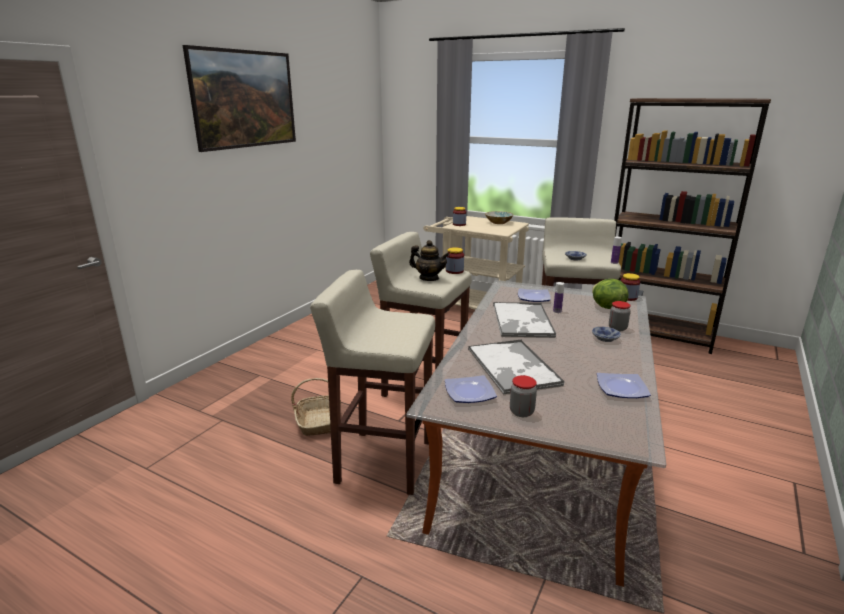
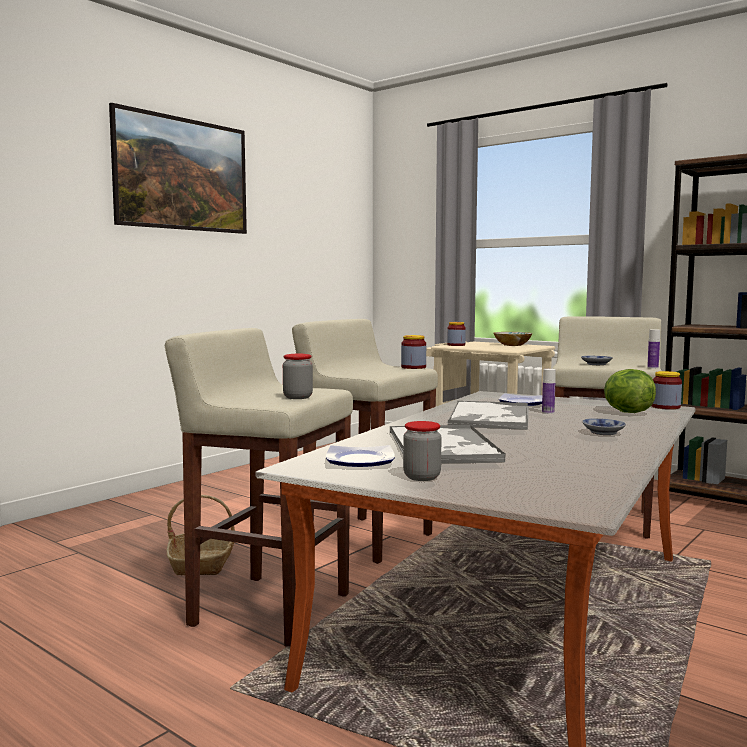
camera: 10 degrees right, 15 degrees down
(429, 278) = (372, 370): teapot -> none
(617, 328) = (629, 426): jar -> jar (298, 397)
(620, 388) = (593, 467): plate -> none

